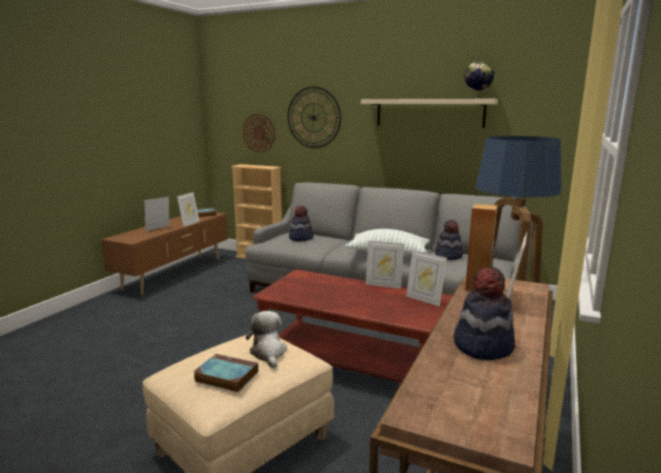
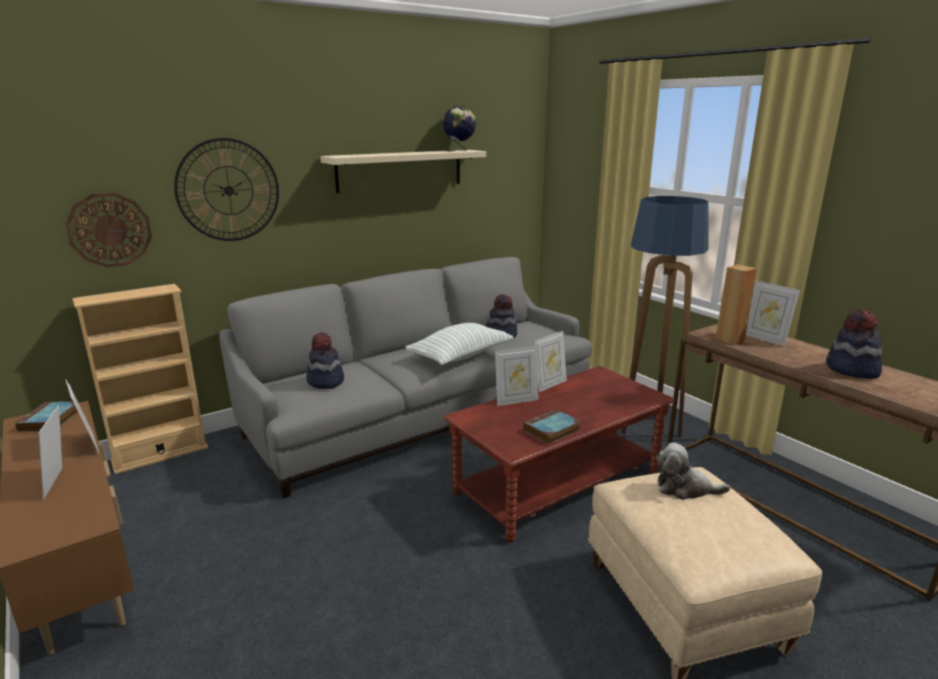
camera: 60 degrees left, 5 degrees up
(225, 376) = (735, 525): book -> book (551, 430)
(424, 300) = (604, 379): picture frame -> picture frame (516, 401)

